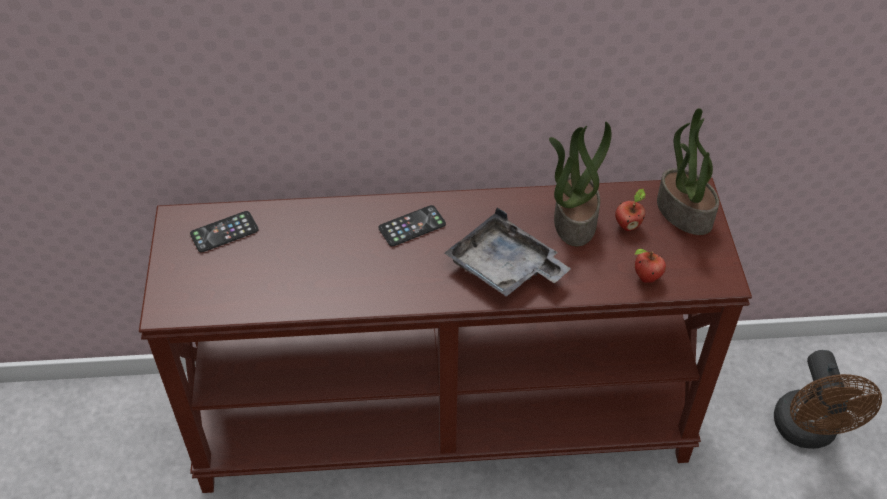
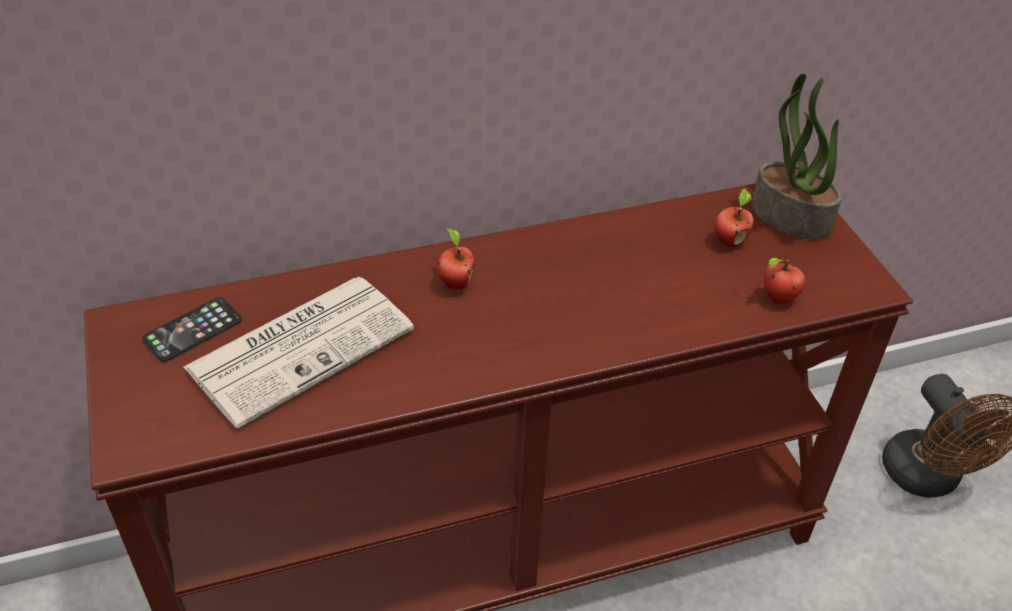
camera: 15 degrees left, 5 degrees down
(293, 257) = (302, 347): none -> newspaper
(412, 226) = (455, 283): phone -> apple
(504, 268) = (595, 316): grey tray -> none
(573, 220) = (661, 245): potted plant -> none

